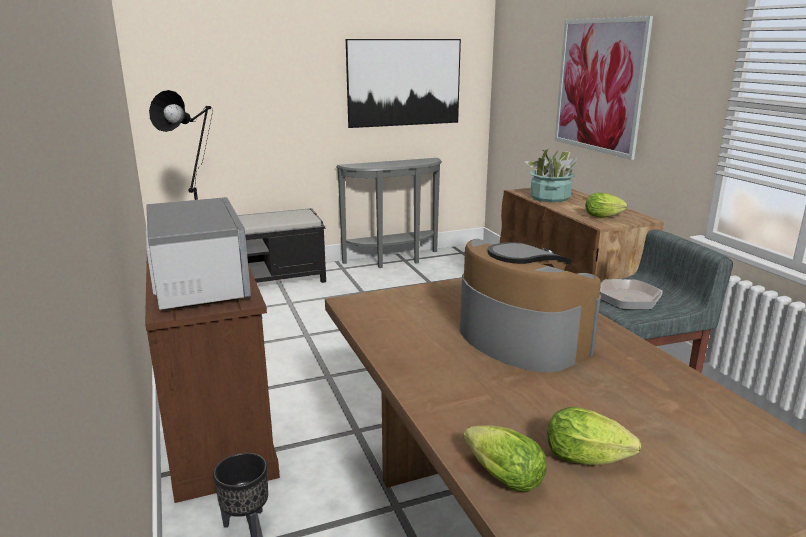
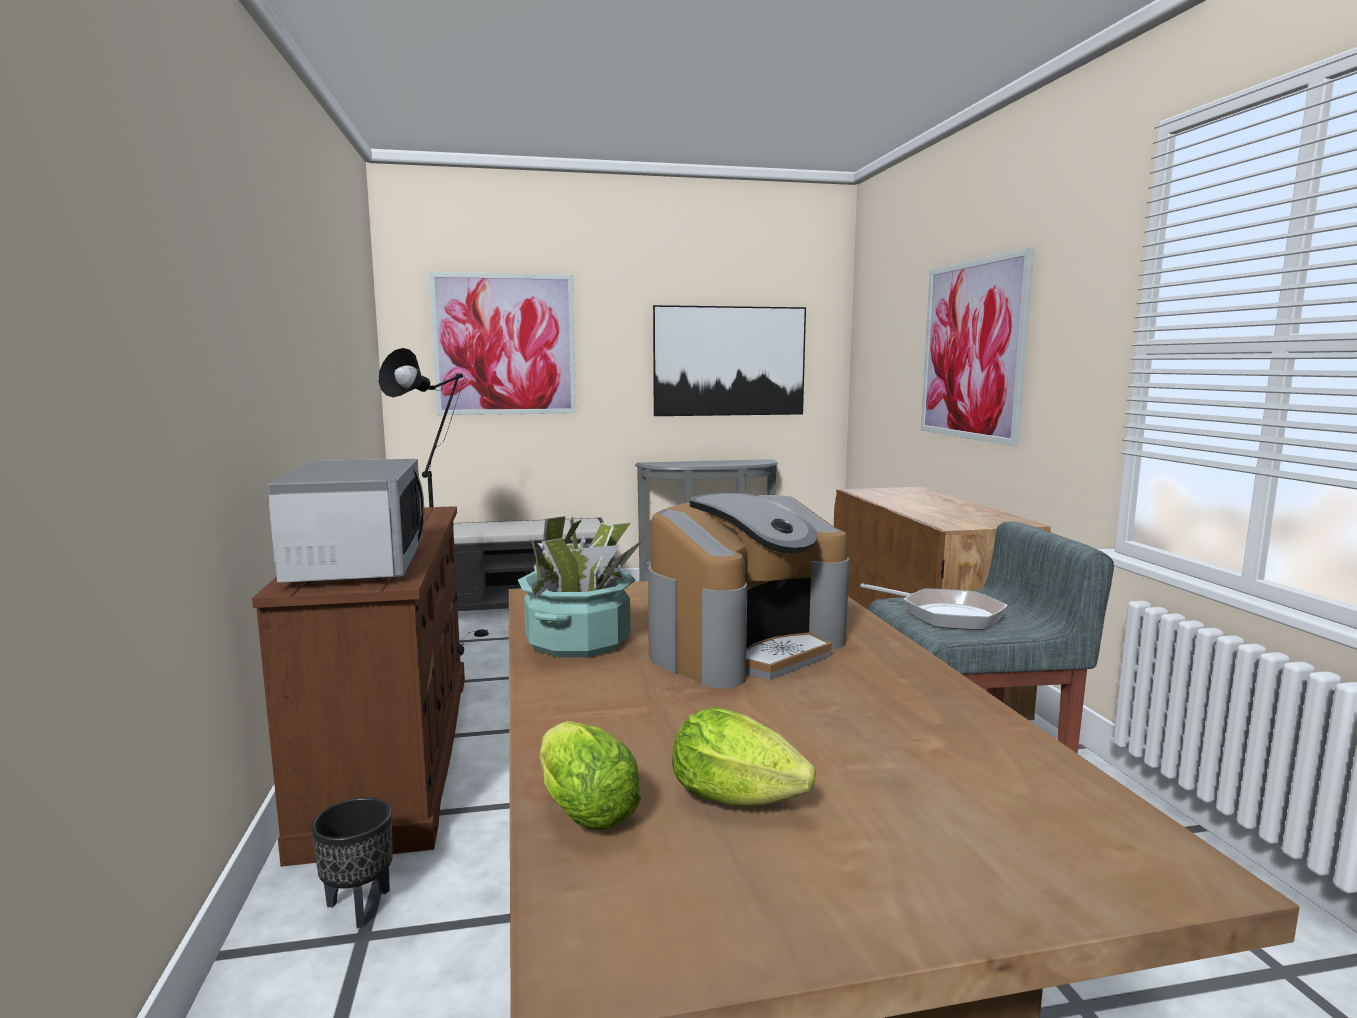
camera: 10 degrees right, 10 degrees down
(229, 73) = (505, 344): none -> picture
(520, 339) = (745, 647): coffee machine -> coffee machine turned 75 degrees clockwise
(550, 198) = (896, 498): potted plant -> potted plant (578, 642)
(605, 217) = (962, 518): lettuce -> none

